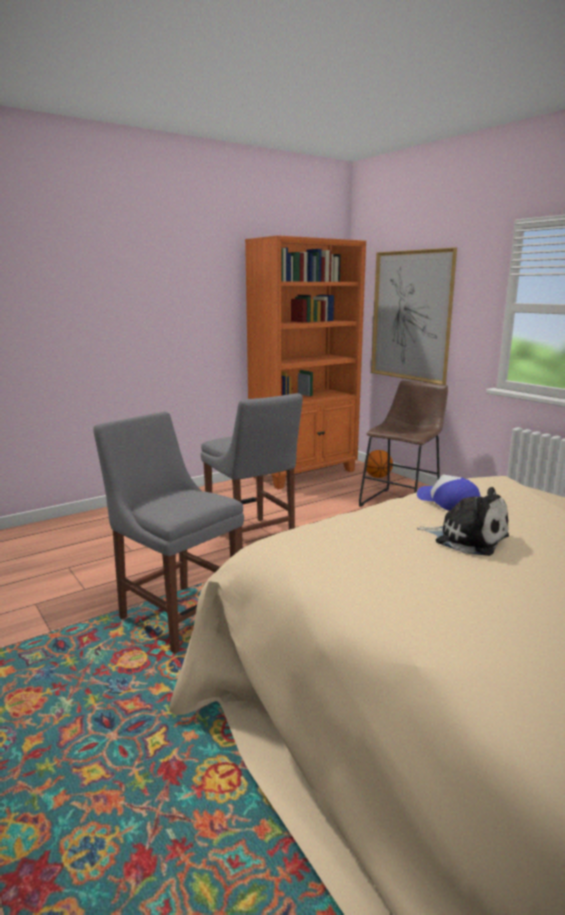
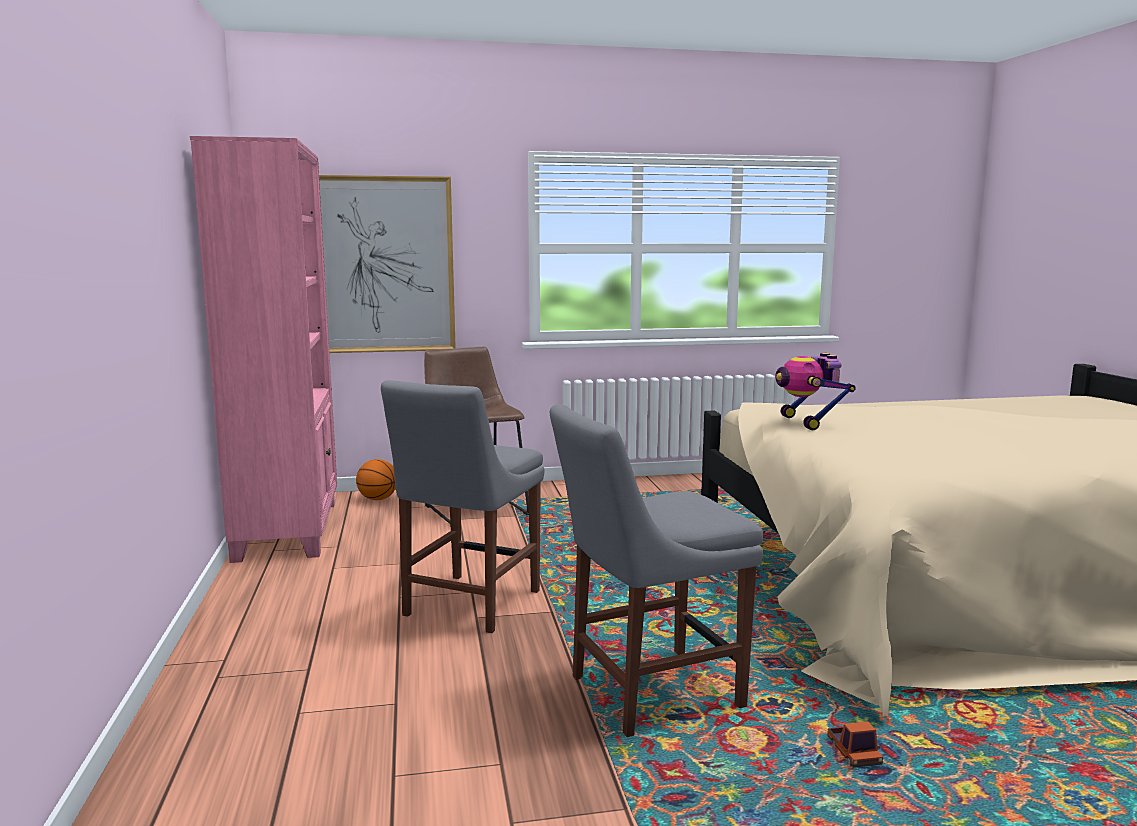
camera: 65 degrees left, 5 degrees down
(130, 709) = (853, 753): none -> toy truck
(252, 538) = (468, 605): grey chair -> grey chair turned 120 degrees clockwise
(304, 473) = (289, 530): orange bookcase -> pink bookcase
(447, 503) = (808, 422): cap -> toy robot
(467, 538) = (894, 432): plush toy -> none

